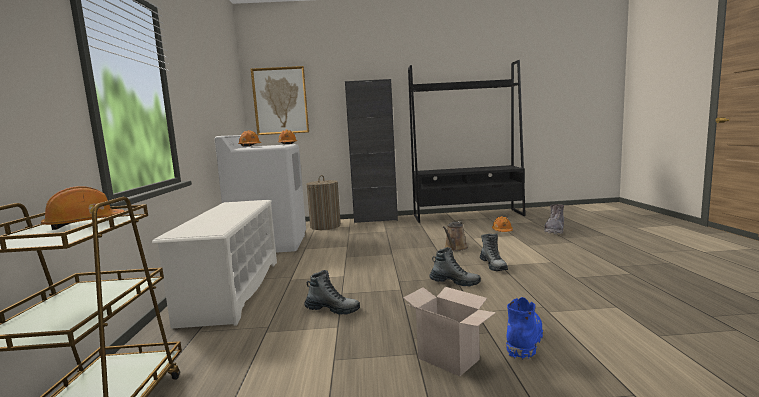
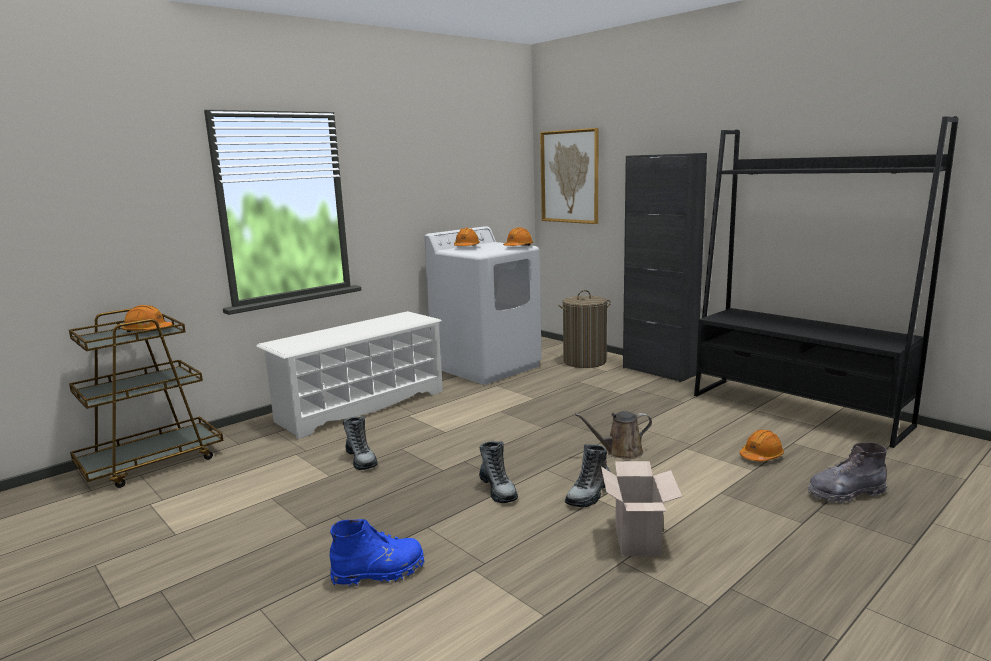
camera: 50 degrees right, 5 degrees up
(450, 359) = (310, 546): cardboard box -> cardboard box (639, 541)

